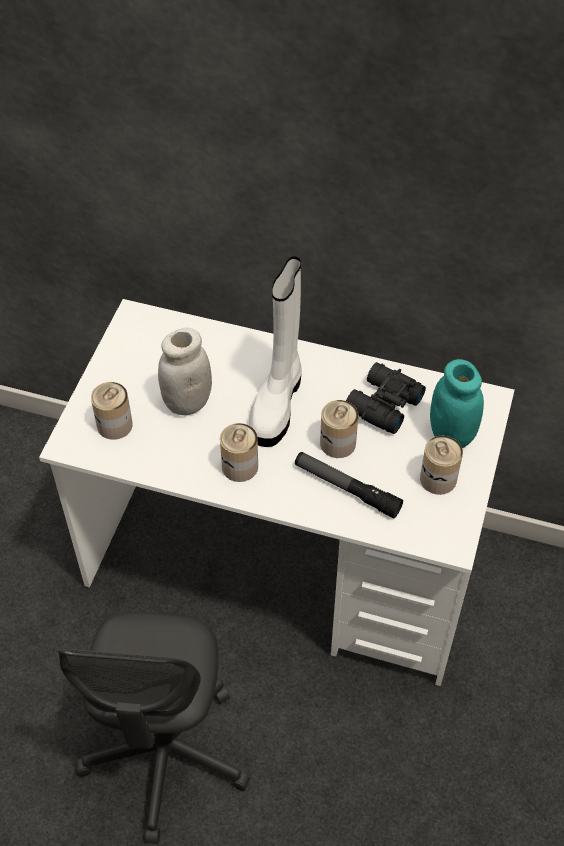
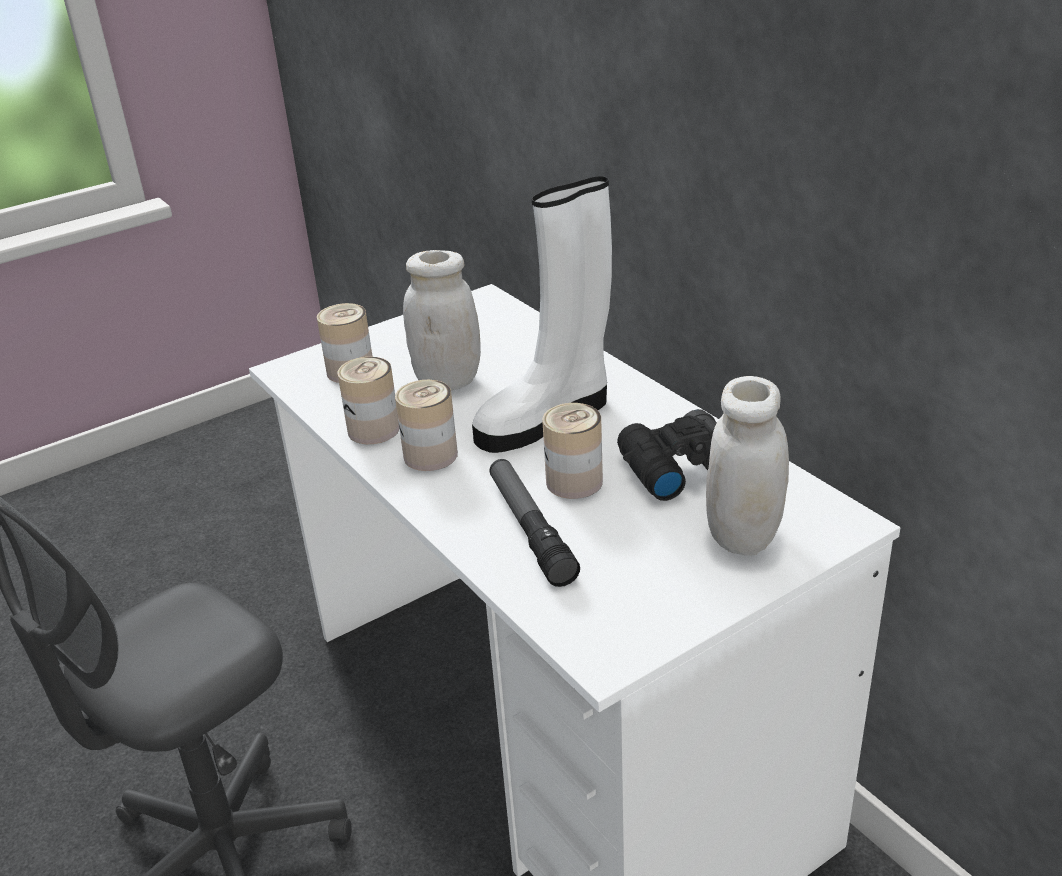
camera: 40 degrees right, 20 degrees down
(438, 479) = (668, 574): can -> can (373, 430)
(451, 435) = (743, 536): turquoise jar -> white jar

